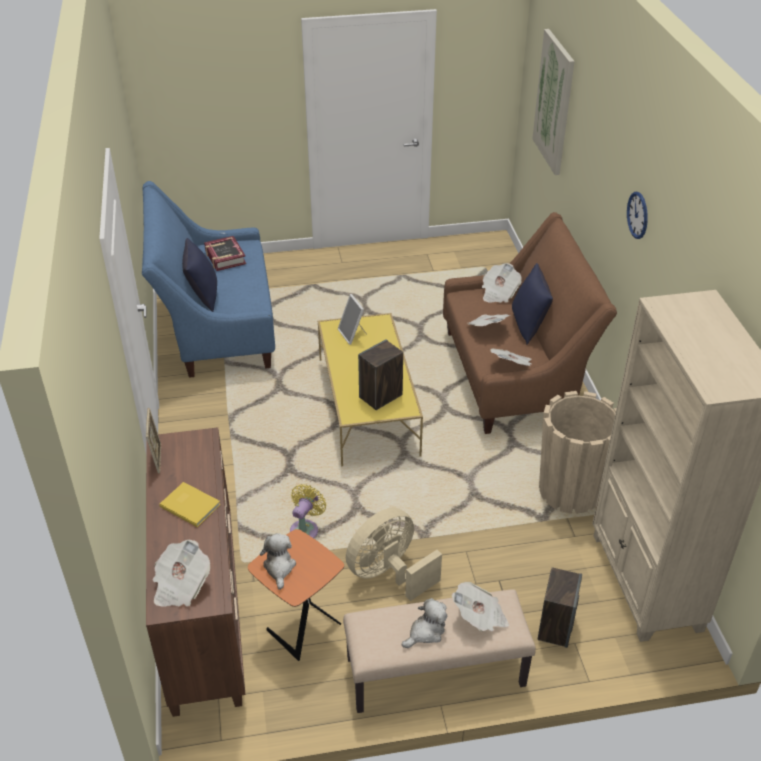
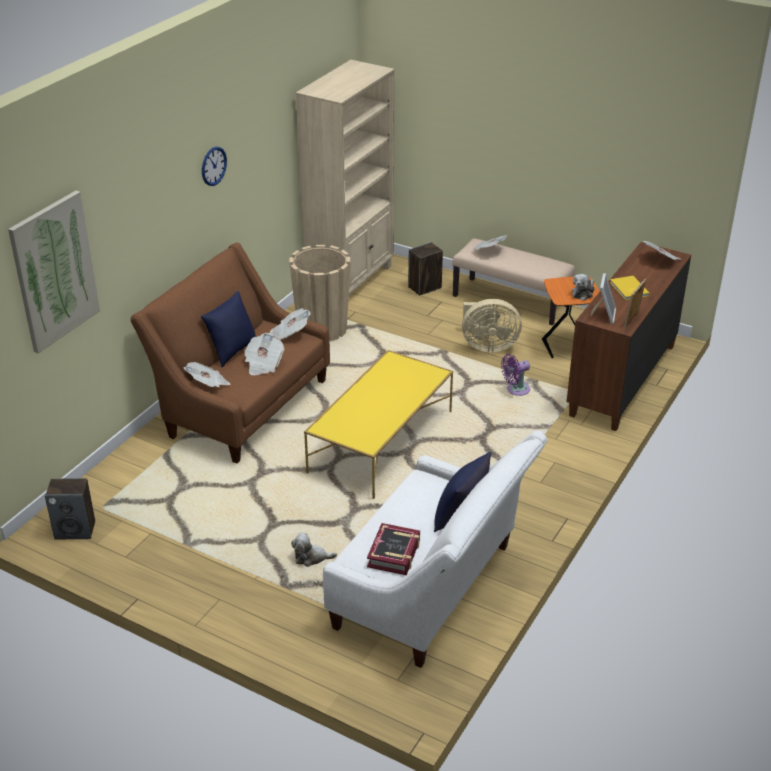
camera: 140 degrees left, 5 degrees down
(216, 327) = (433, 590): blue sofa -> white sofa
(306, 528) = (515, 390): yellow fan -> purple fan
(353, 334) = (360, 429): picture frame -> picture frame (603, 315)
(380, 396) = (400, 374): speaker -> speaker (75, 530)
(426, 632) = (523, 257): plush toy -> plush toy (311, 558)

